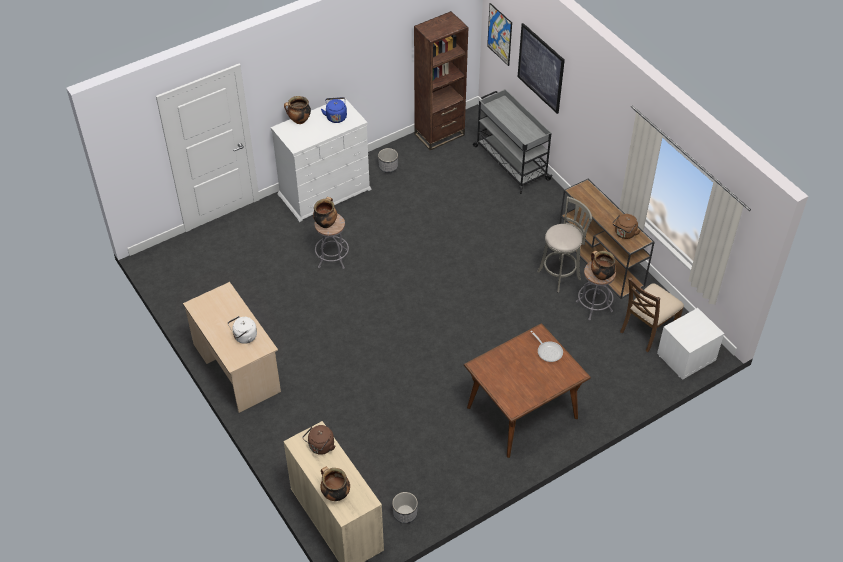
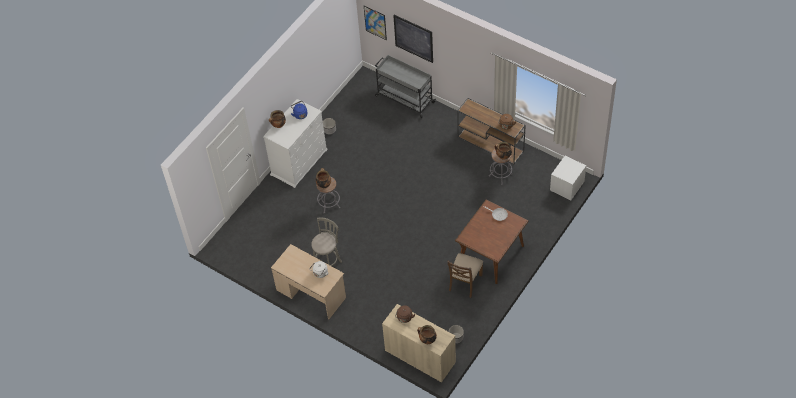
camera: 20 degrees left, 5 degrees up
(439, 134) = (350, 96): brown bookcase -> none
(561, 274) = (471, 162): grey stool -> grey stool (328, 263)
(647, 330) = (538, 177): brown chair -> brown chair (465, 282)

